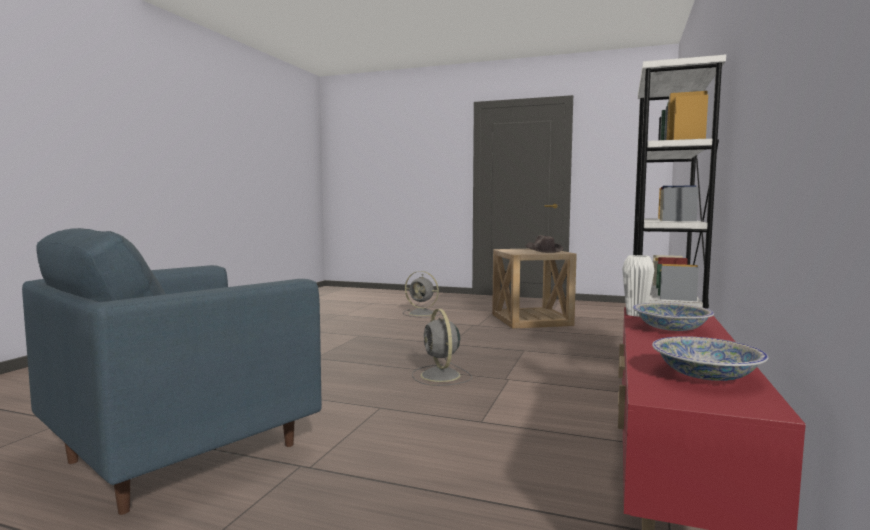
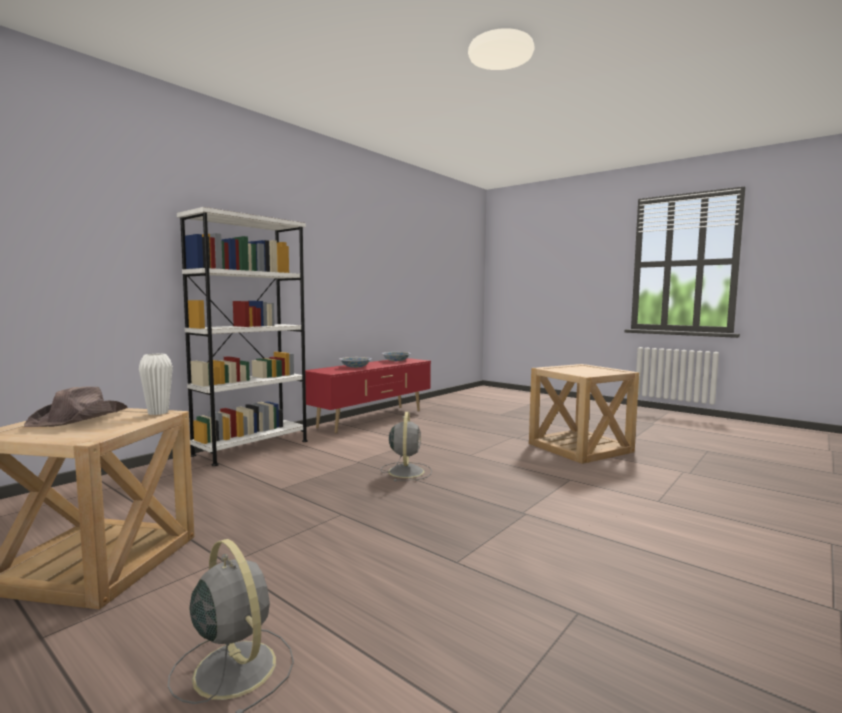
camera: 160 degrees left, 0 degrees up
(184, 453) = (580, 448): blue armchair -> beige side table
(636, 314) = (343, 371): white vase -> white vase (158, 412)

